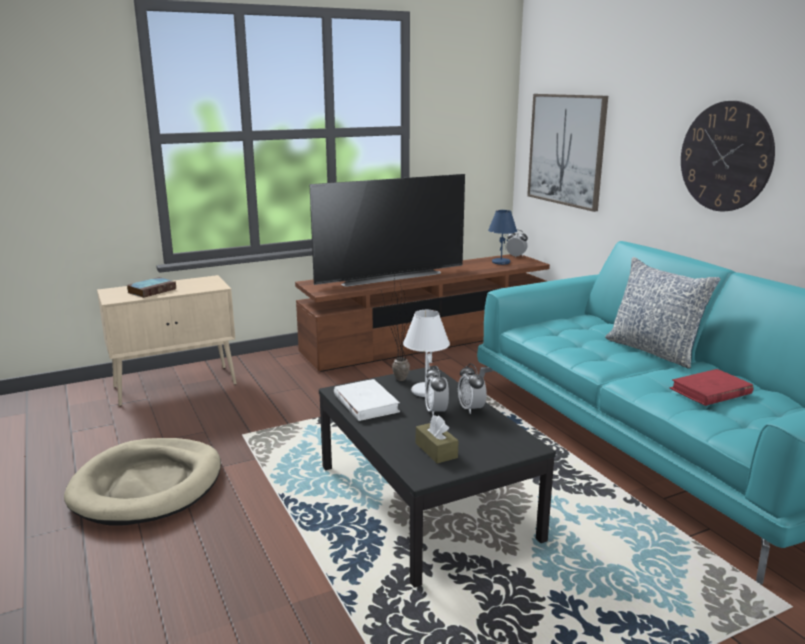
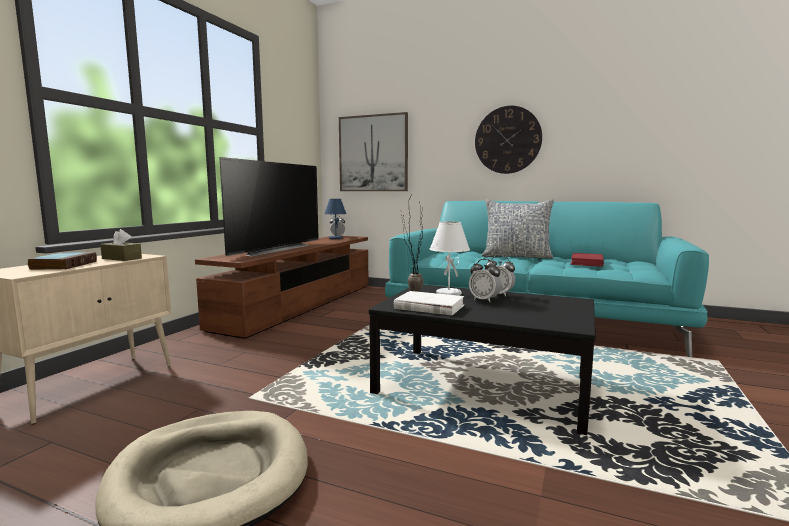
camera: 40 degrees left, 10 degrees down
(436, 450) = (543, 314): brown tissue box -> brown tissue box (121, 258)

